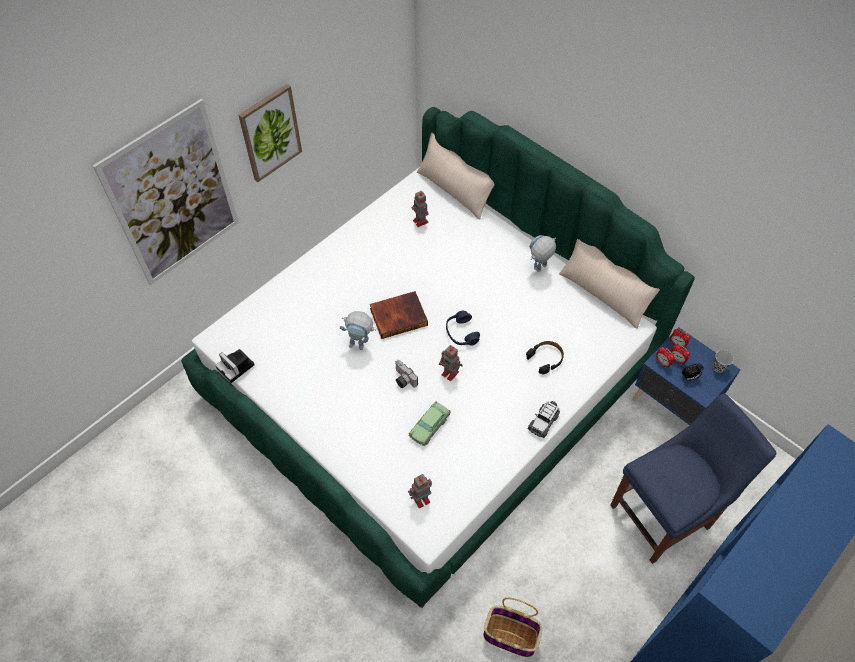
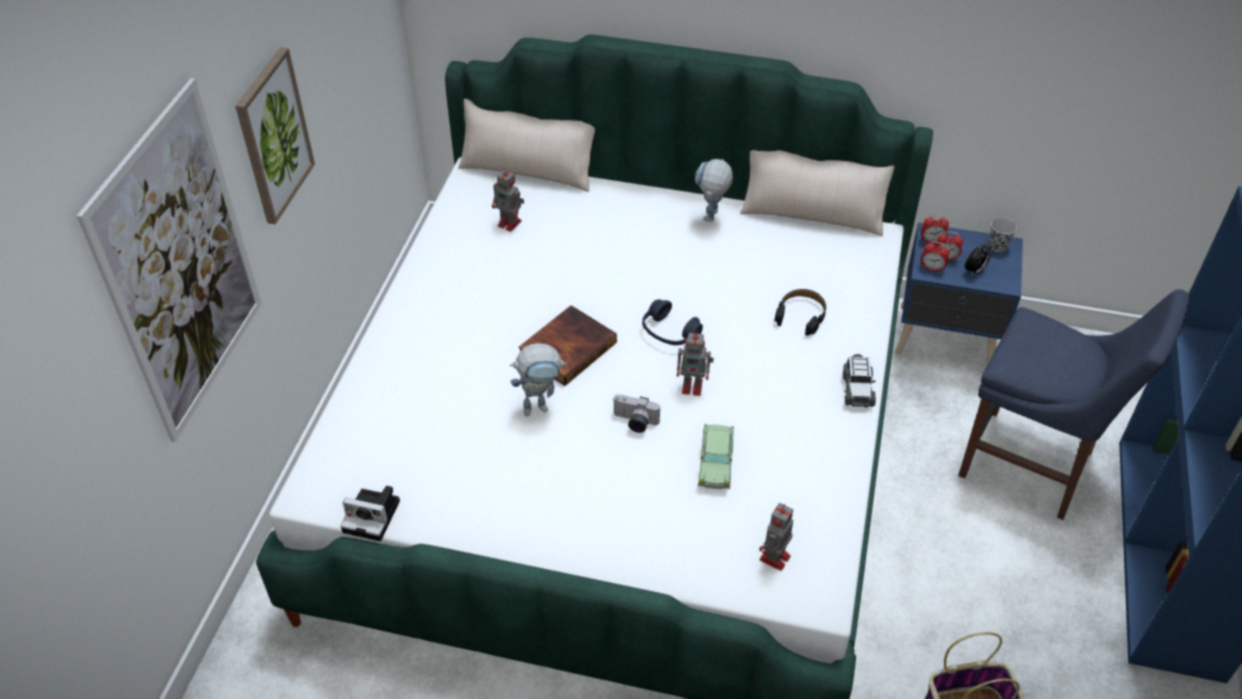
camera: 30 degrees left, 10 degrees down
(664, 514) = (1033, 467): blue chair -> blue chair turned 90 degrees clockwise

